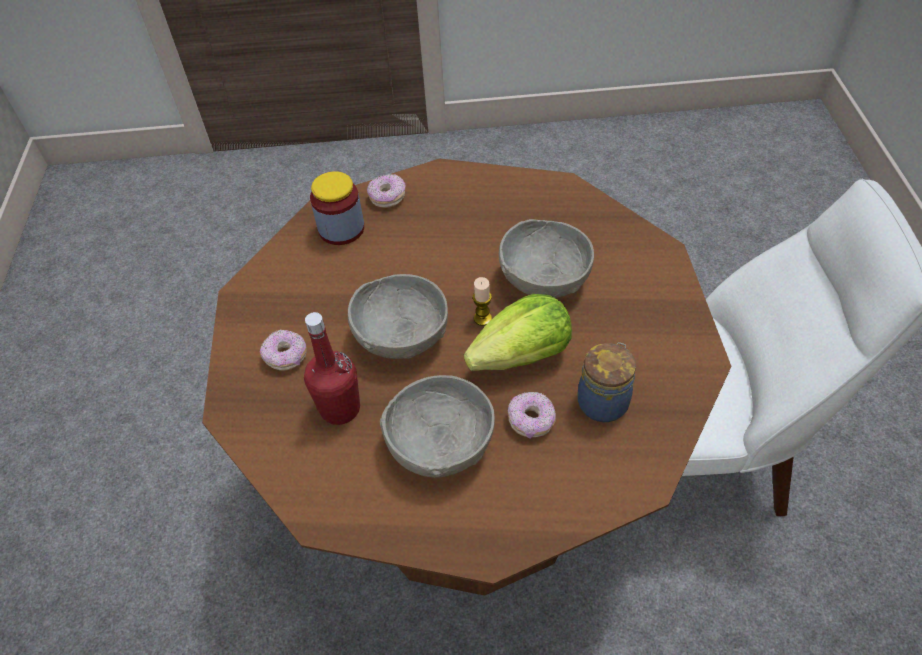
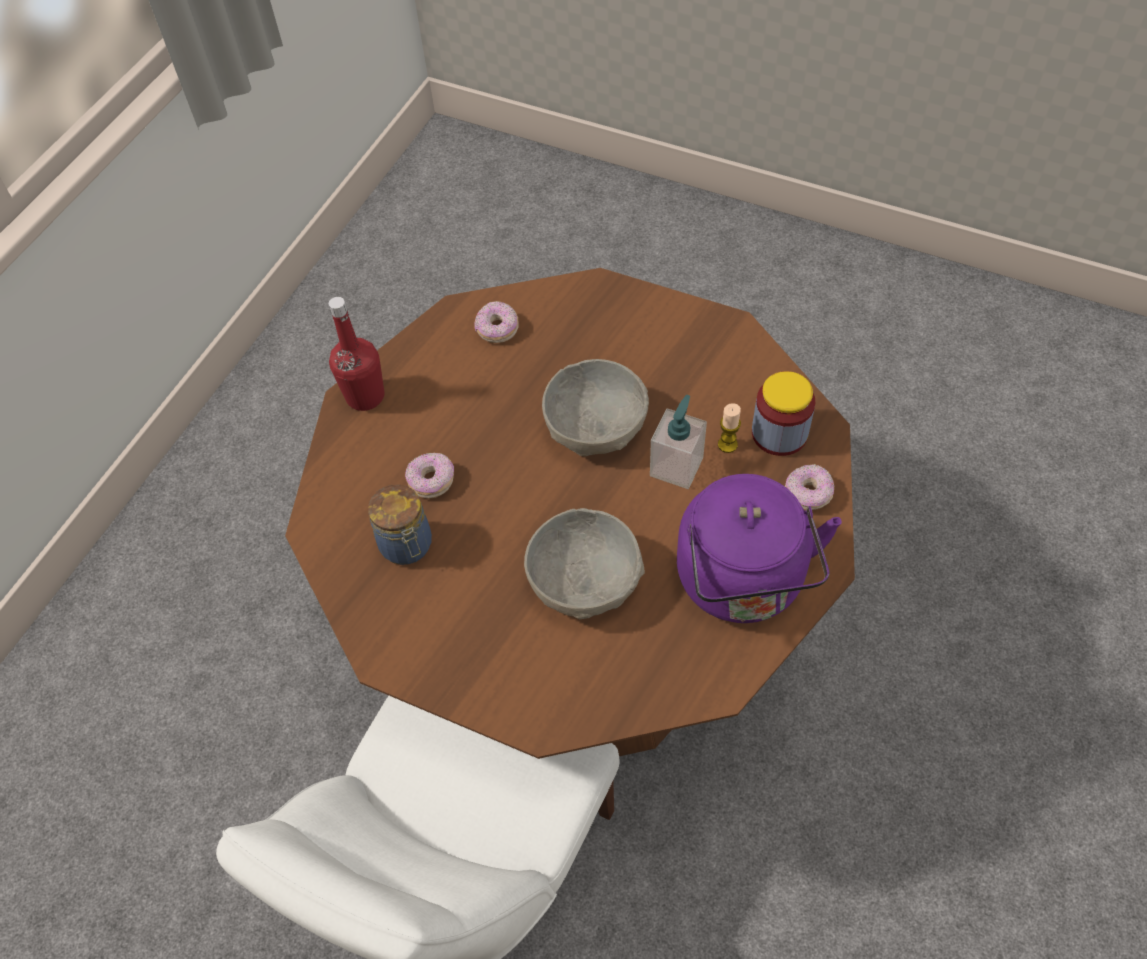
camera: 120 degrees right, 5 degrees up
(286, 356) = (631, 337): donut -> donut (497, 329)
(340, 408) = (546, 355): red bottle -> red bottle (365, 396)
(408, 271) = (676, 466): none -> soap dispenser
(440, 443) = (461, 408): grey bowl -> none
(482, 201) = (743, 584): none -> purple kettle
(482, 318) = (569, 500): candle -> candle (727, 444)
(522, 356) = (502, 510): lettuce -> none

